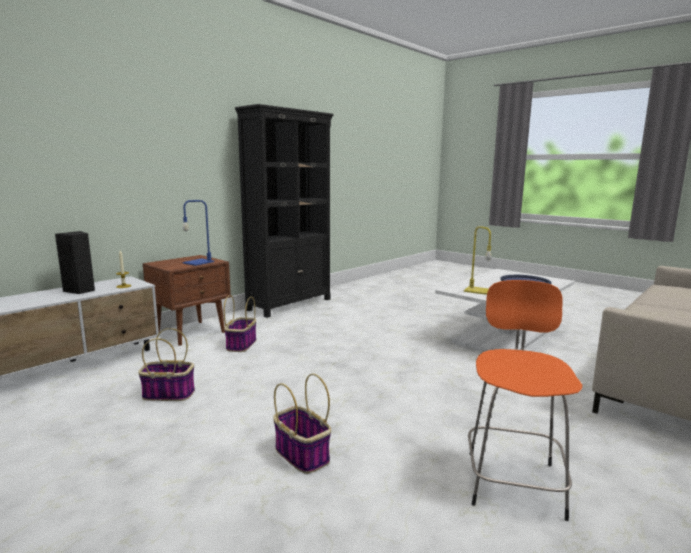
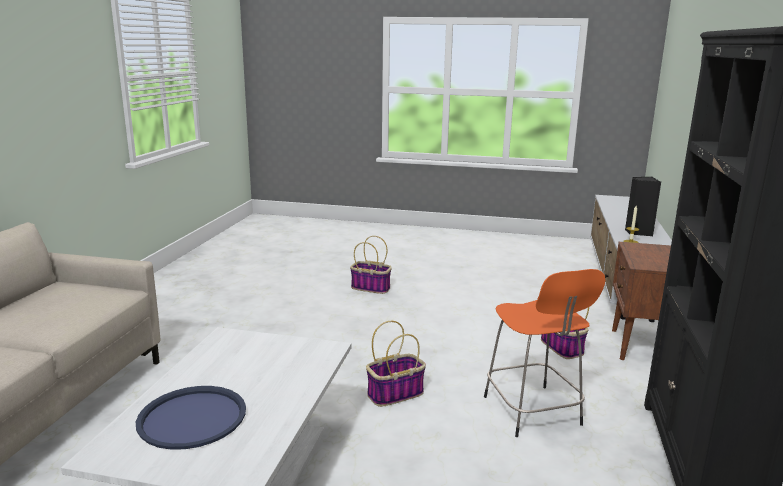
camera: 150 degrees right, 5 degrees up
(167, 394) = (509, 294): basket -> basket (395, 393)
(199, 262) = (648, 259): blue table lamp -> none
(477, 291) = (285, 355): yellow table lamp -> none
(513, 480) = (241, 303): orange stool -> orange stool (533, 412)

